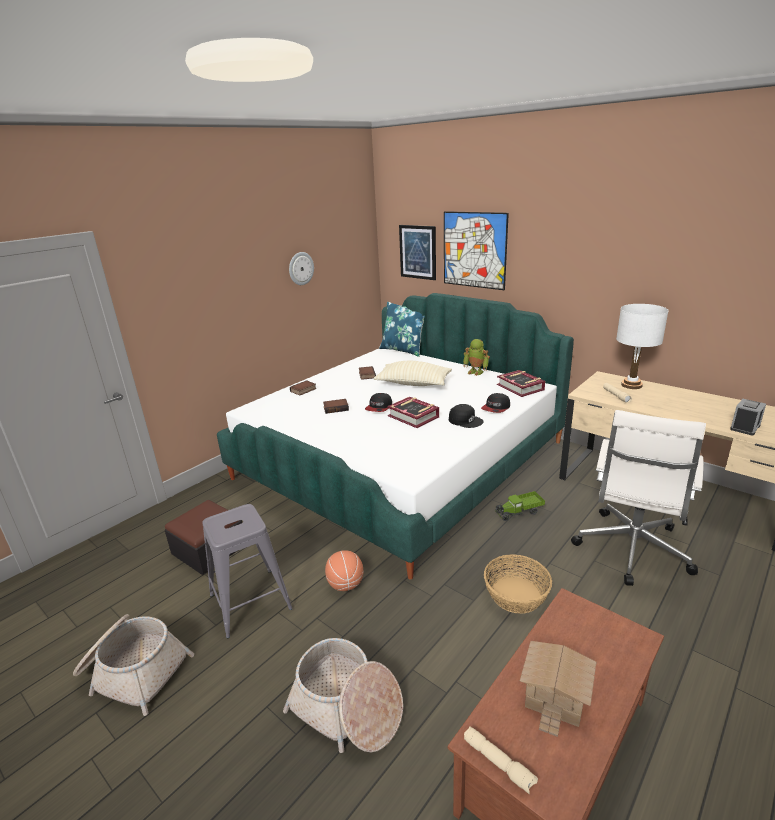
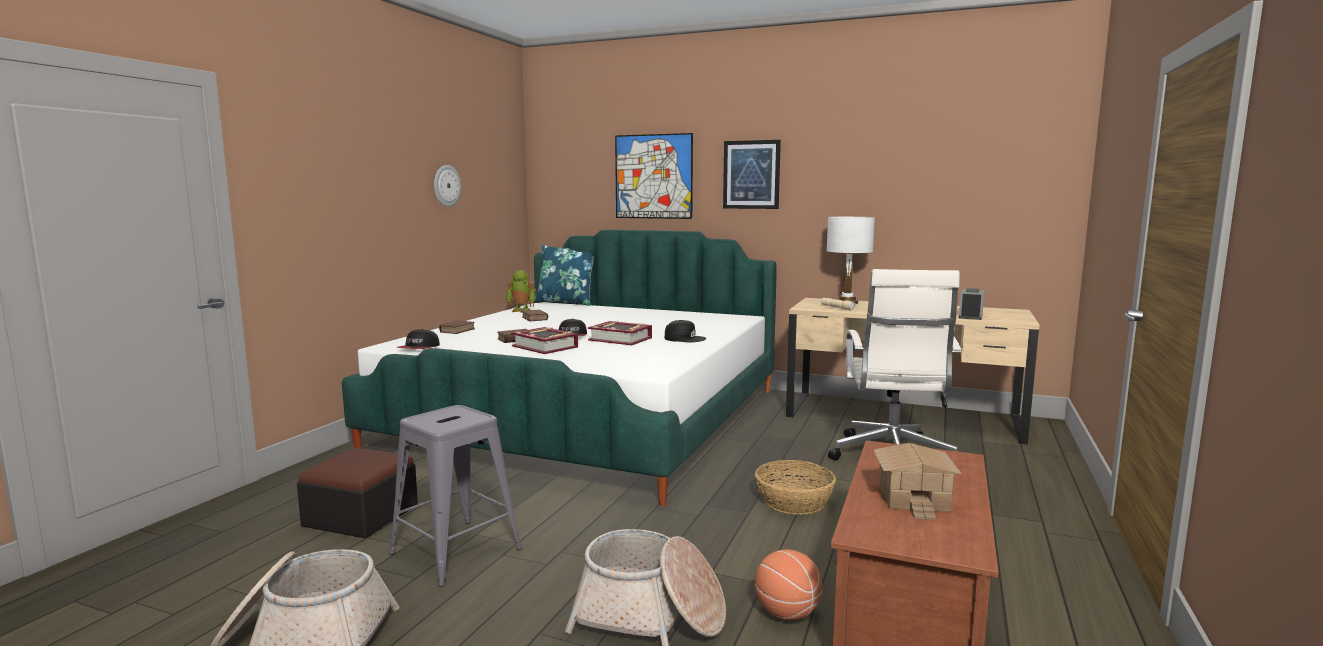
camera: 20 degrees left, 15 degrees down
(345, 585) = (582, 520): basketball -> basketball (787, 613)
(413, 384) = (600, 321): beige pillow -> none
(418, 252) = (581, 184): picture -> picture (751, 174)
(476, 372) = (667, 312): toy robot -> toy robot (521, 310)
(496, 408) = (712, 330): cap -> cap (419, 348)
(499, 763) = (893, 542): beige flashlight -> none
(519, 512) = (758, 443): toy truck -> none
(520, 387) = (727, 318): book -> book (545, 347)

